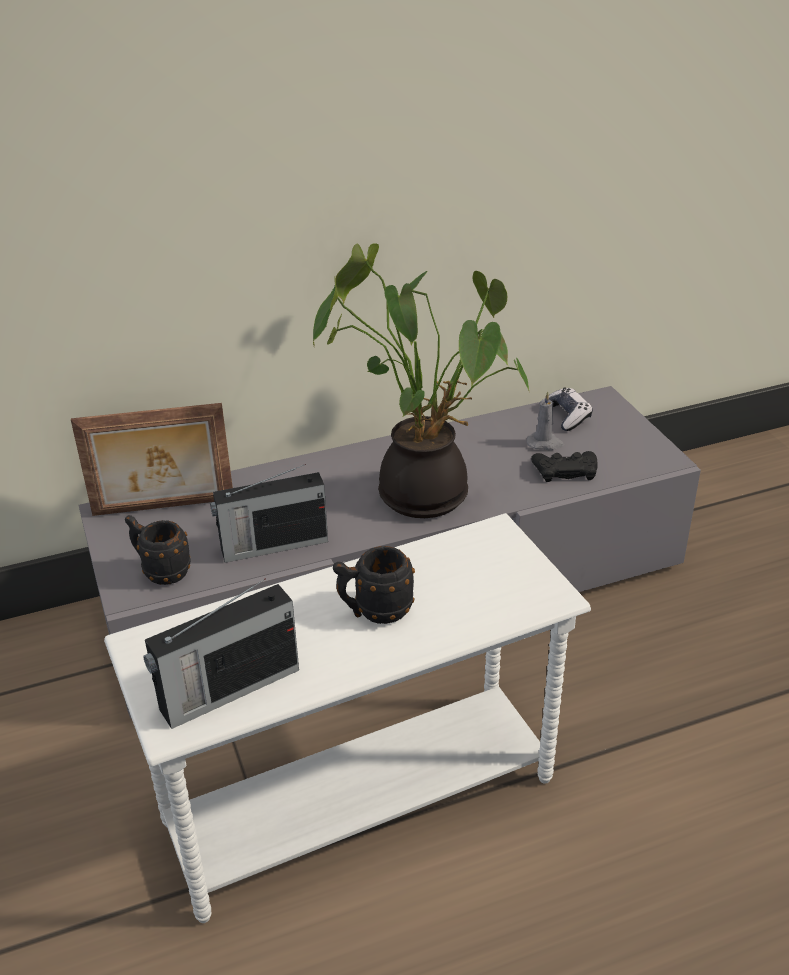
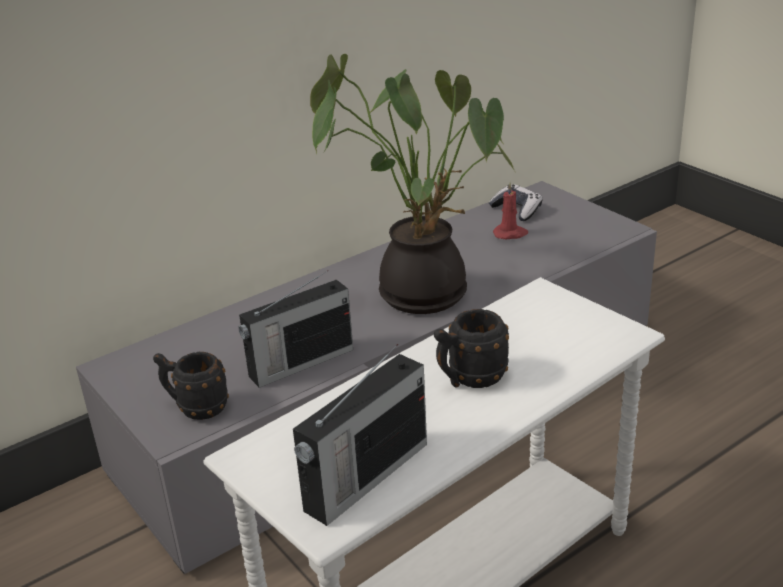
camera: 15 degrees left, 5 degrees down
(163, 508) = (170, 352): picture frame -> none
(545, 443) = (510, 234): grey candle -> red candle
(565, 470) = (541, 252): black game controller -> none

